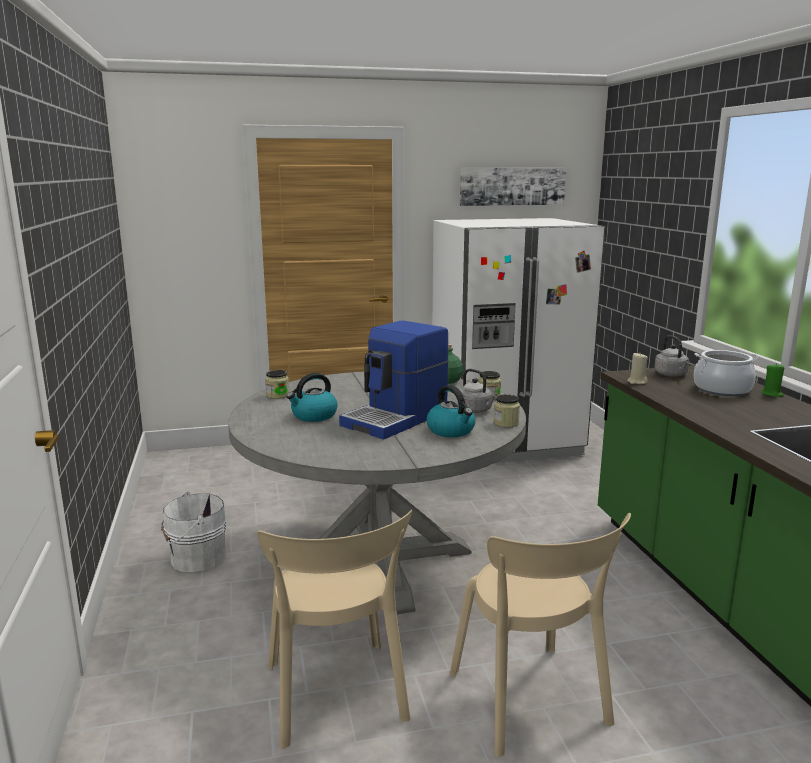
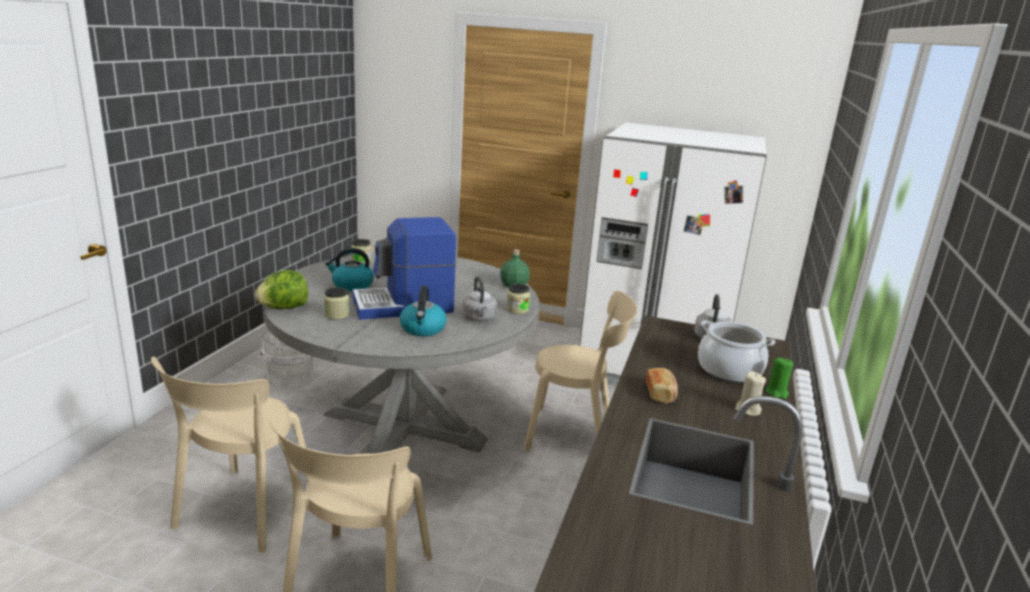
camera: 30 degrees right, 5 degrees up
(293, 451) = (284, 308): none -> lettuce
(506, 423) = (480, 337): jar -> jar (337, 315)
(512, 186) = (721, 96): picture -> none
(522, 512) = (574, 435): none -> beige chair
(637, 382) = (655, 335): beige candle -> beige candle (747, 409)
(721, 415) = (660, 393): none -> bread

